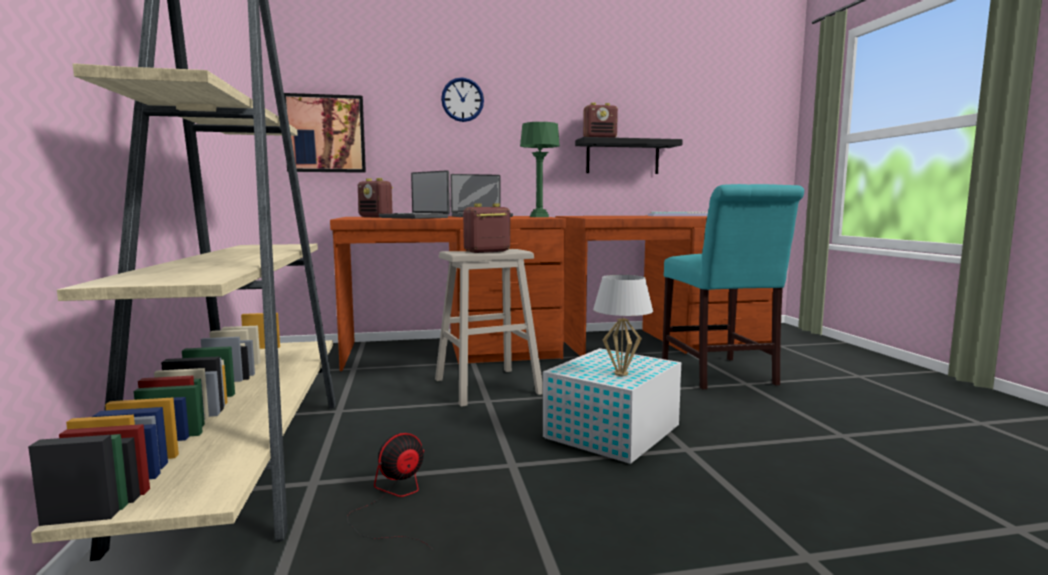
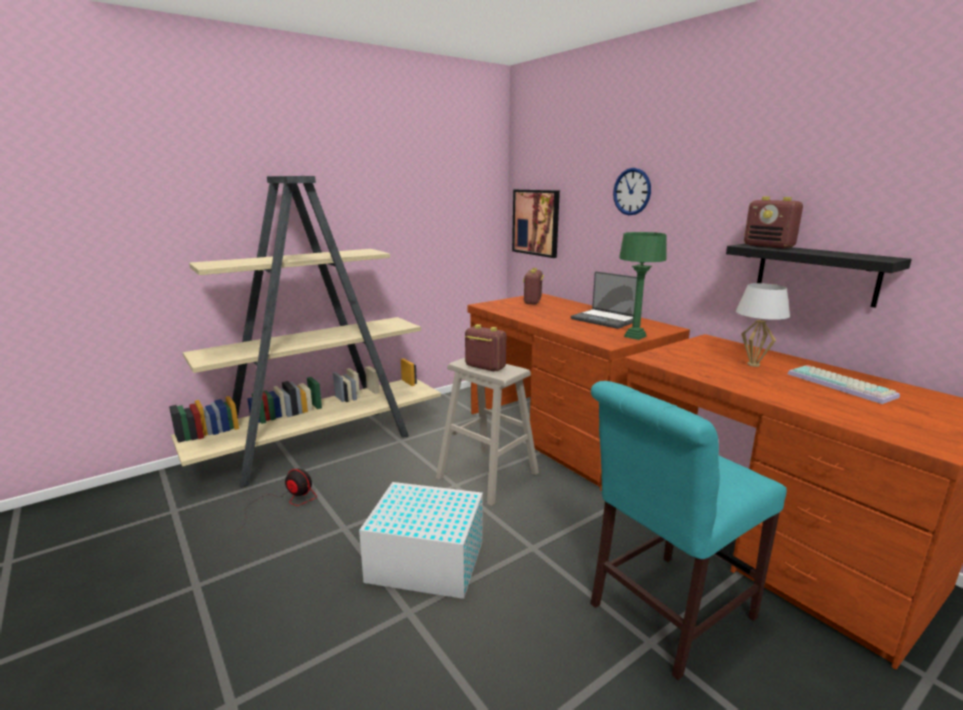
camera: 65 degrees right, 10 degrees up
(415, 217) = (533, 312): laptop -> none
(621, 374) = (402, 517): white table lamp -> white table lamp (753, 364)

